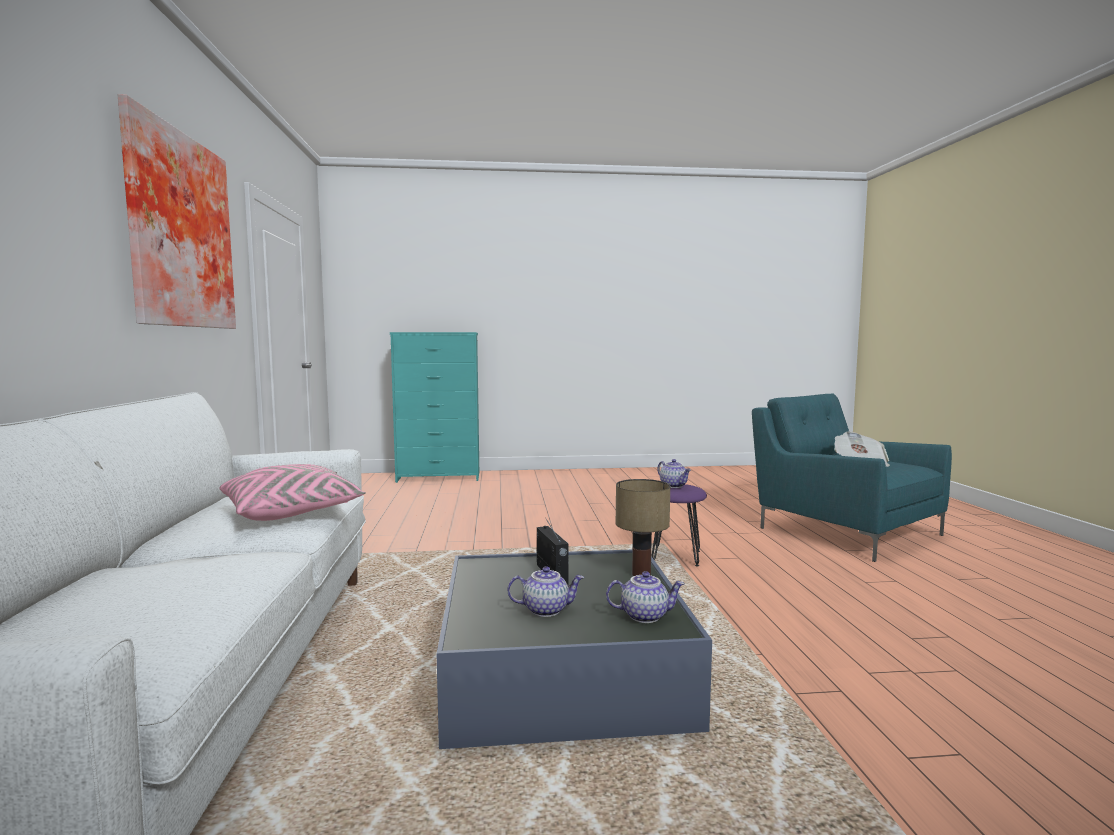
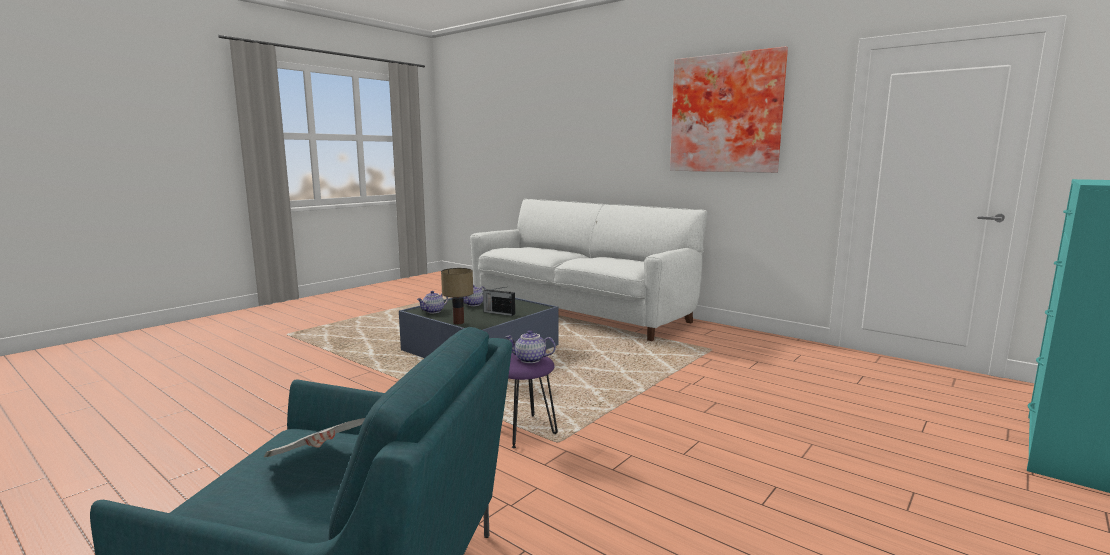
camera: 135 degrees right, 5 degrees up
(293, 512) = (594, 262): pink pillow -> none

